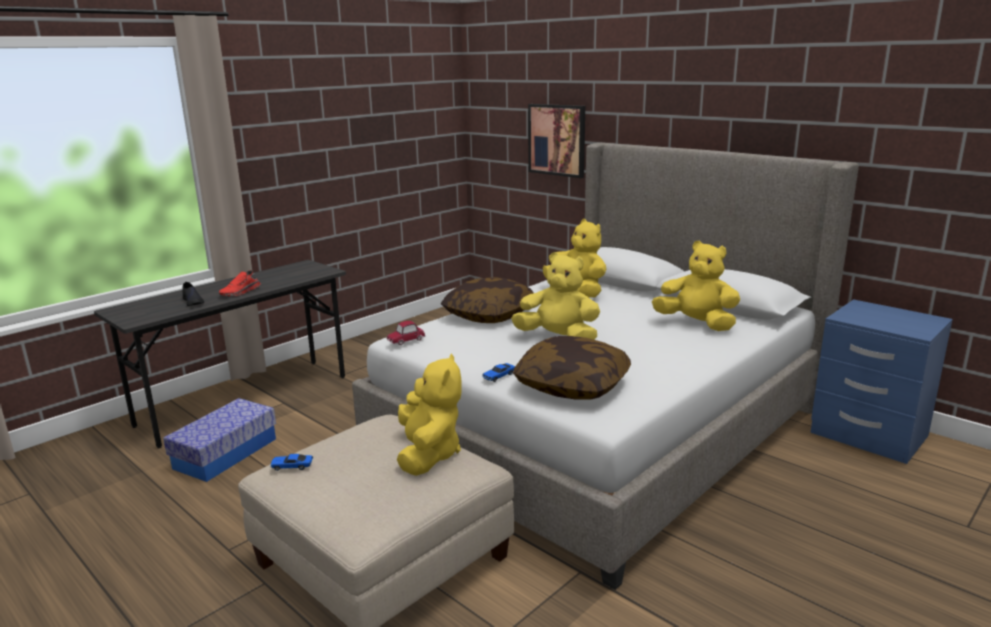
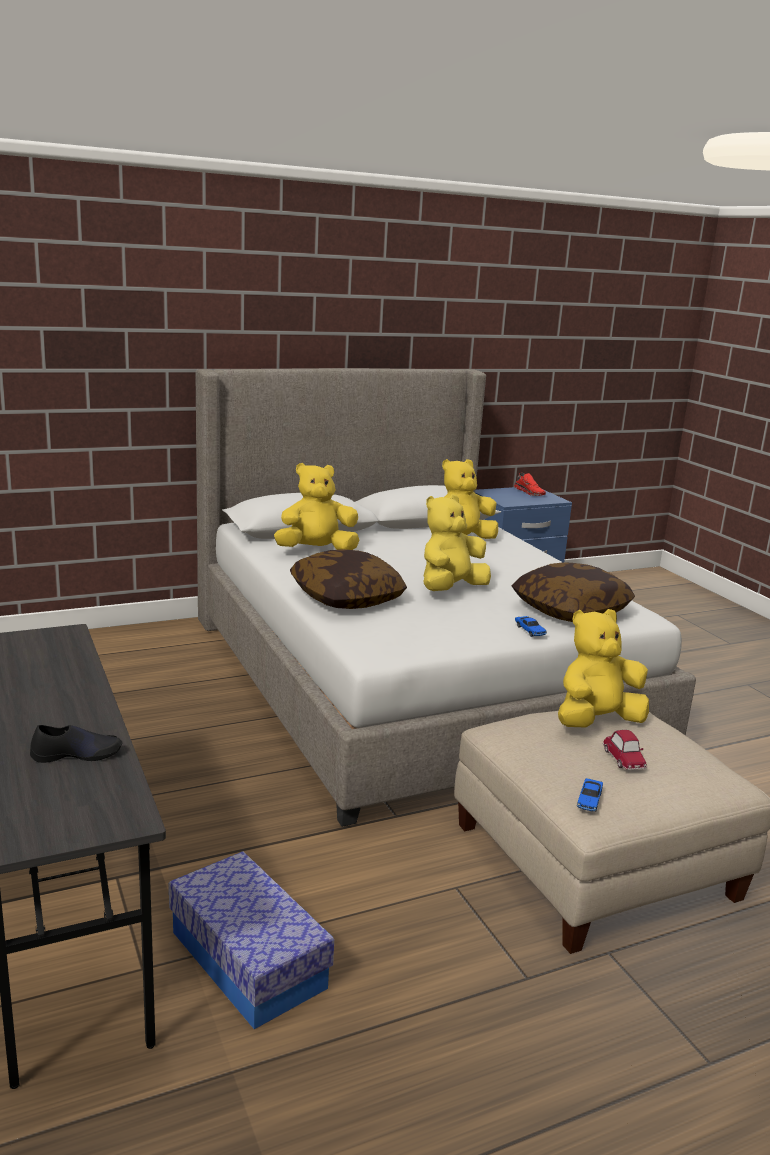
camera: 70 degrees left, 0 degrees up
(241, 292) = (81, 708): red shoe -> red shoe (530, 492)
(406, 340) = (390, 648): toy car -> toy car (624, 759)
(428, 454) = (596, 722): yellow plush toy -> yellow plush toy turned 45 degrees counterclockwise
(557, 140) = (108, 370): picture -> none

